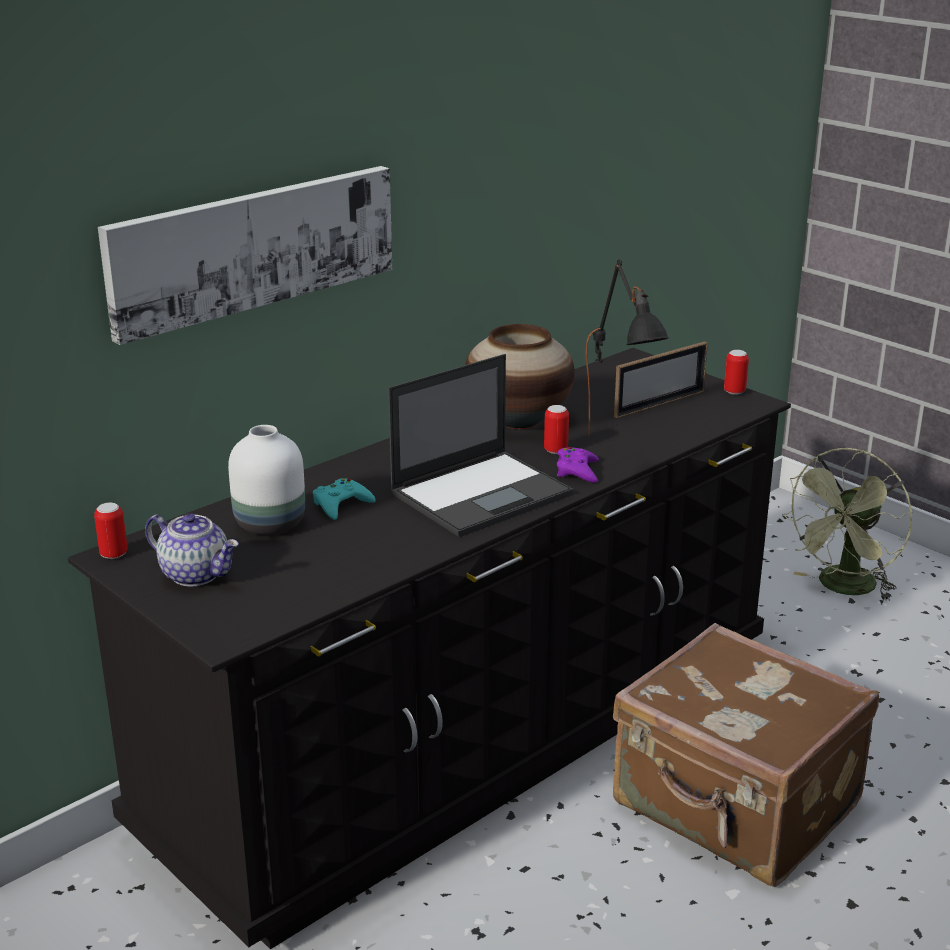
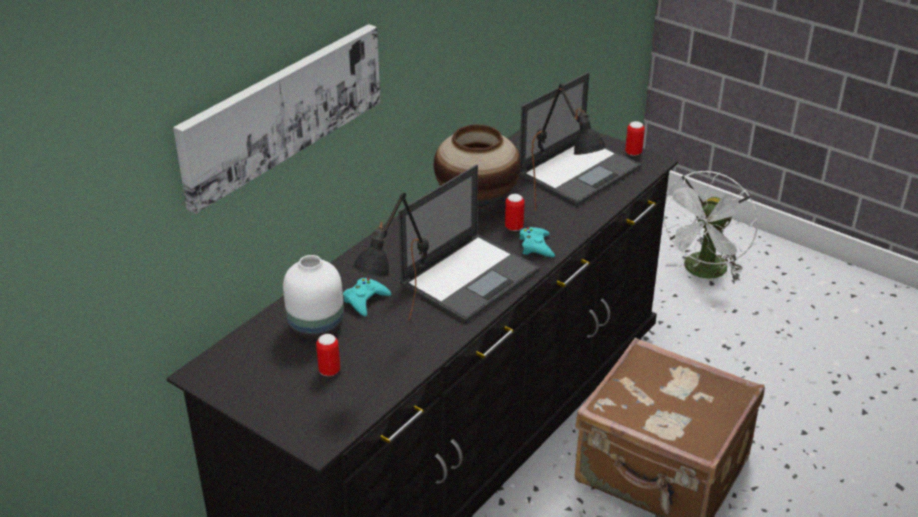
camera: 10 degrees left, 10 degrees up
(114, 554) = (203, 370): can -> can (329, 371)
(196, 574) = (276, 383): teapot -> none
(365, 551) = (399, 345): none -> black table lamp
(577, 471) = (536, 246): purple game controller -> turquoise game controller
(659, 404) = (580, 171): picture frame -> laptop
(843, 588) = (703, 272): green fan -> white fan

